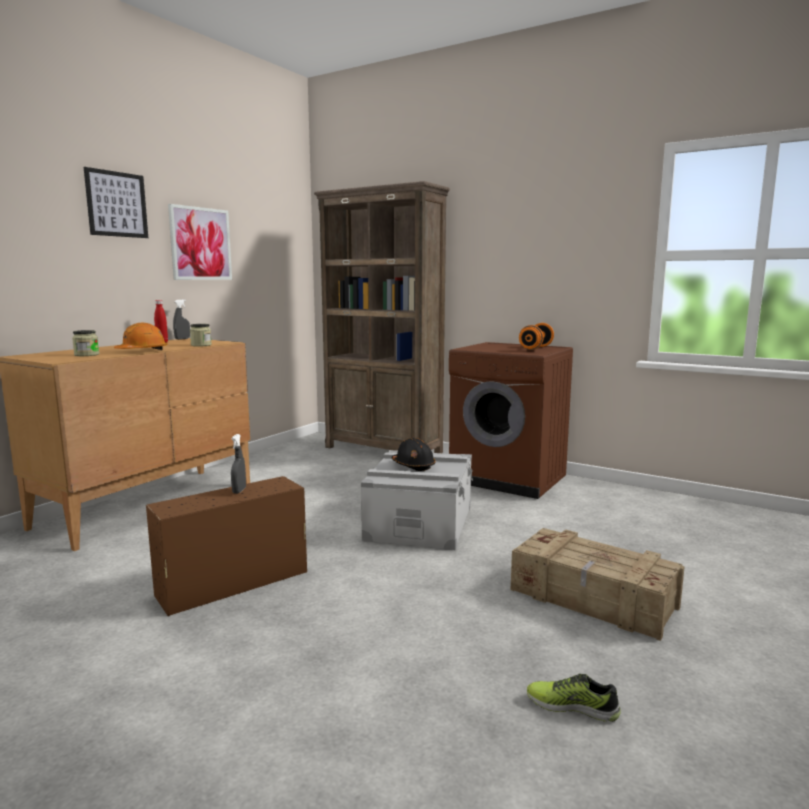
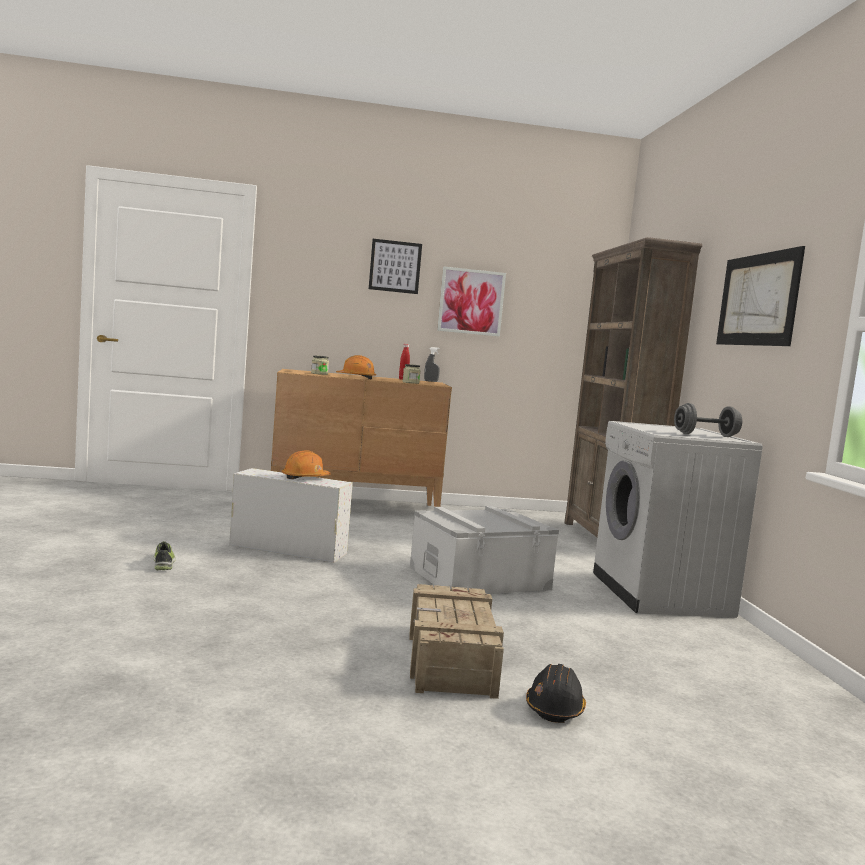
camera: 50 degrees right, 5 degrees down
(231, 584) = (286, 549): brown storage box -> white storage box
(239, 491) = (305, 478): grey spray bottle -> orange hard hat
(413, 465) = (484, 517): black hard hat -> black hard hat (555, 708)
(507, 479) = (657, 594): brown washing machine -> white washing machine
(536, 348) = (705, 435): orange dumbbell -> grey dumbbell
(538, 237) = (757, 299): none -> picture
(572, 706) = (267, 666): shoe -> shoe (164, 563)

